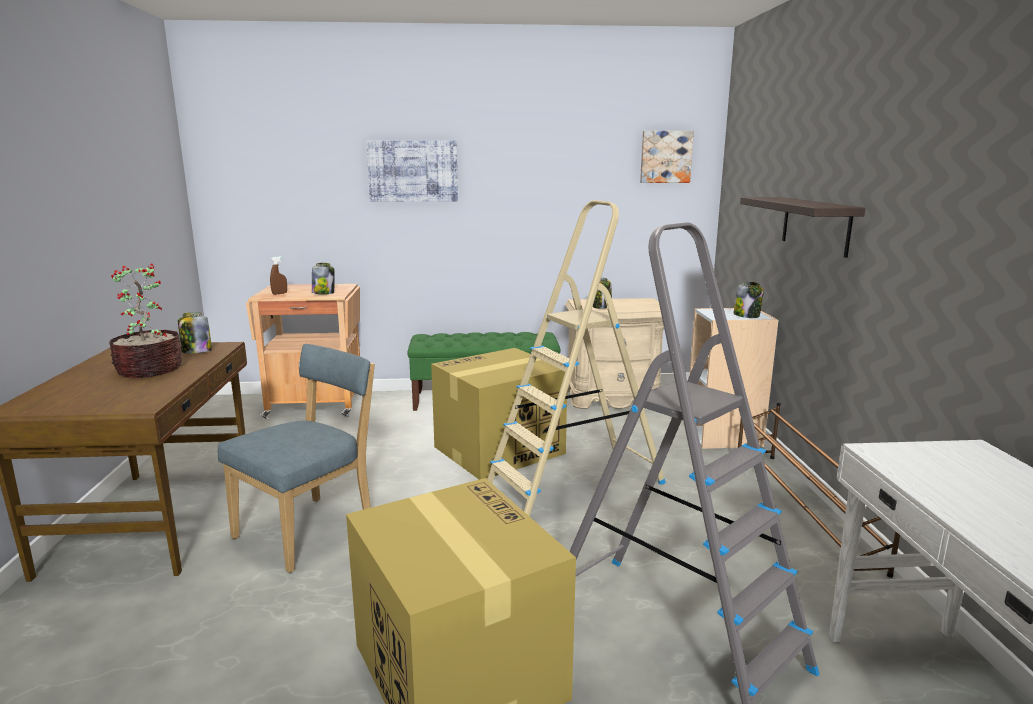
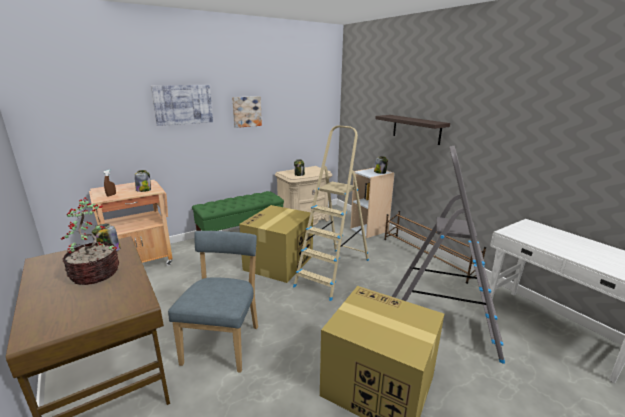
camera: 30 degrees left, 5 degrees up
(665, 157) = (316, 92): picture -> picture (246, 111)

